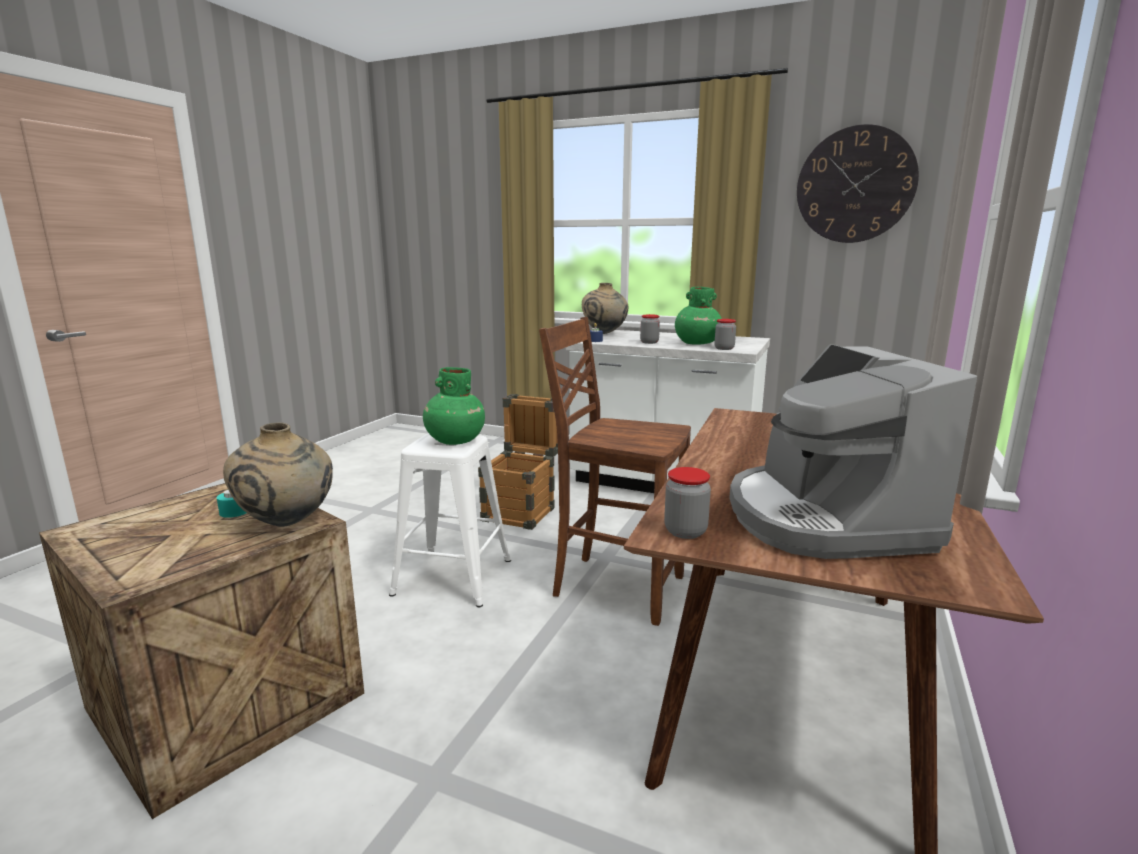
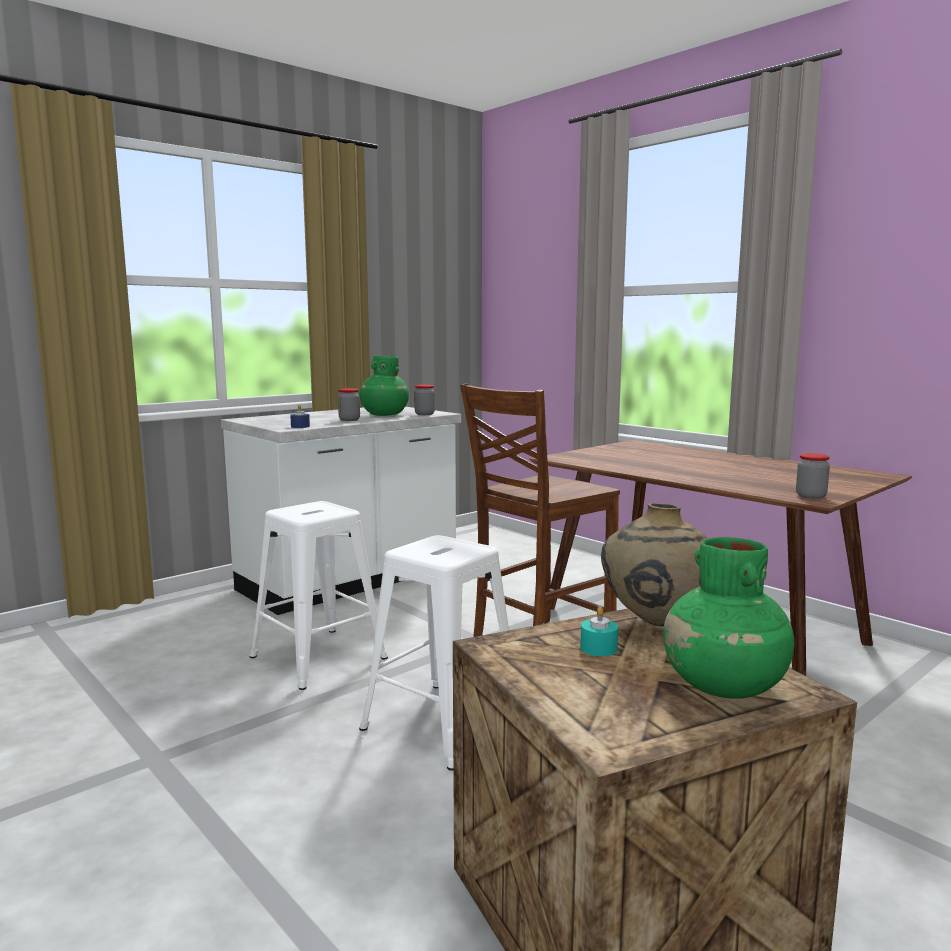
camera: 65 degrees left, 5 degrees down
(454, 441) = (441, 545): green vase -> green vase (723, 686)
(523, 511) = (319, 656): crate -> white stool
(604, 334) = (260, 421): beige vase -> none
(823, 519) = (794, 477): coffee machine -> none
(855, 185) = (423, 260): wall clock -> none

